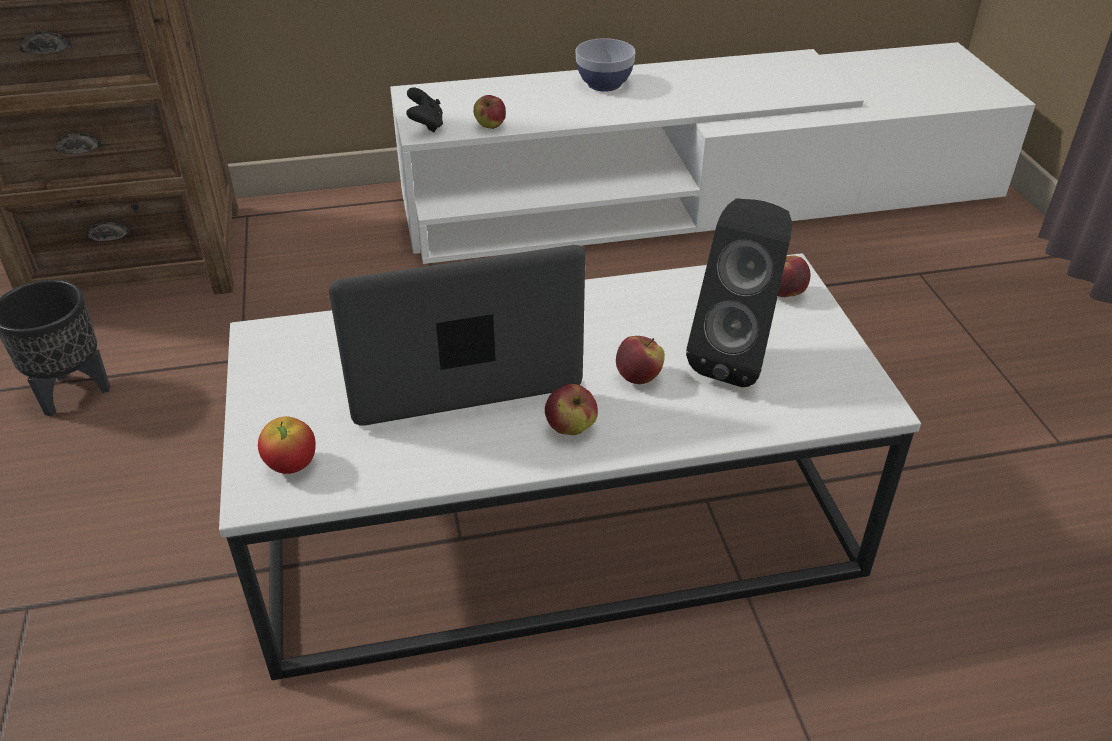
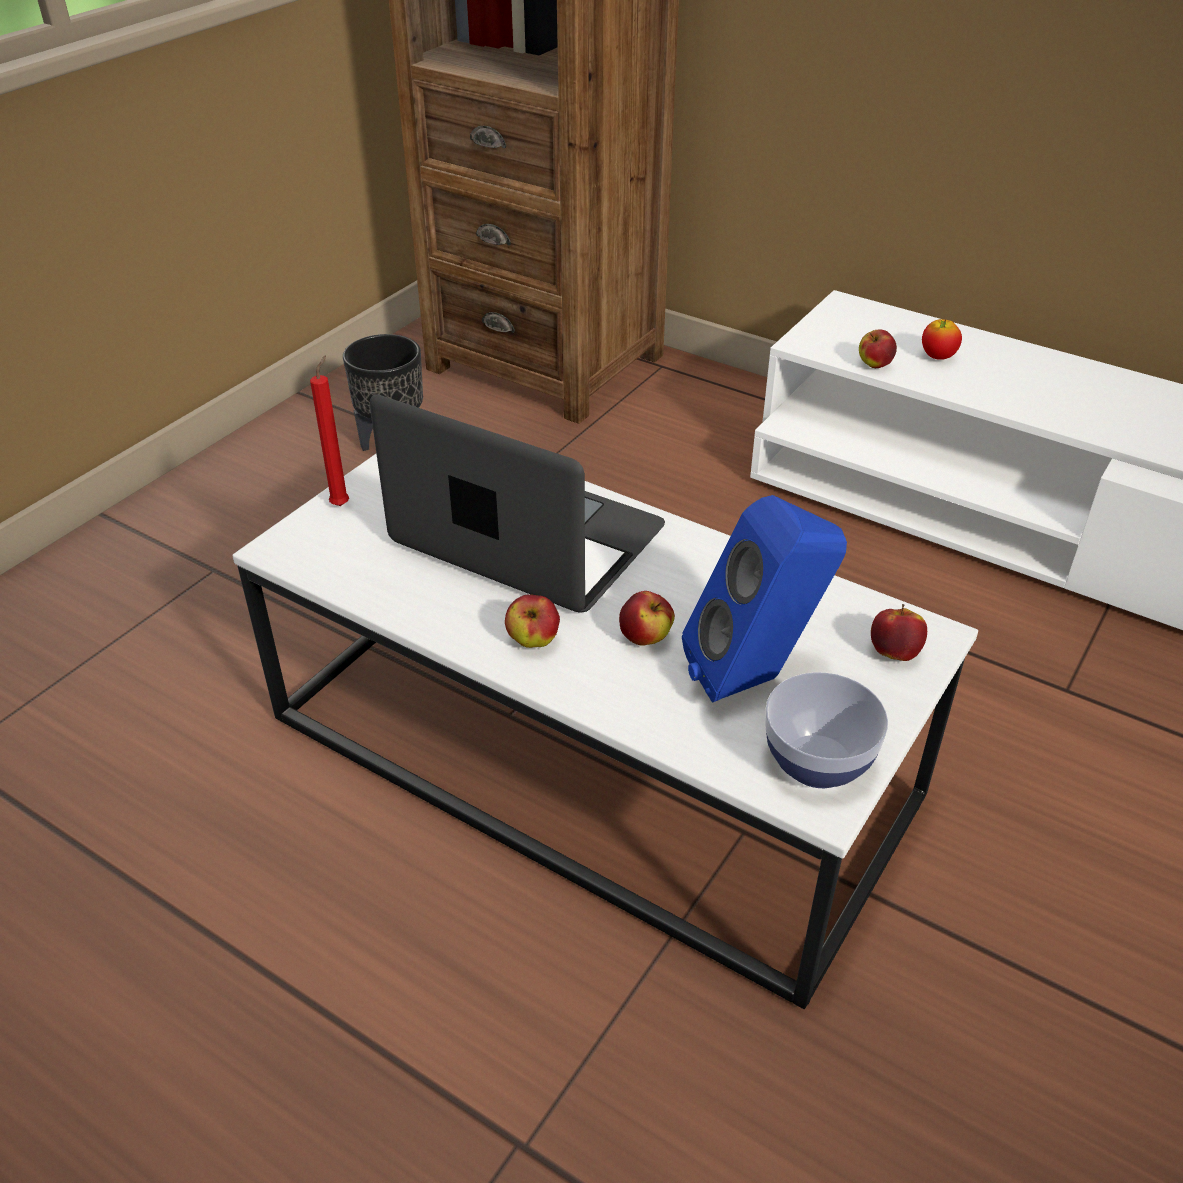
camera: 45 degrees right, 0 degrees up
(261, 427) = (342, 504): none -> red candle
(291, 466) = (322, 542): apple -> apple (937, 357)
(426, 125) = (815, 339): black game controller -> none
(604, 84) = (1055, 373): bowl -> bowl (817, 762)
(737, 357) = (756, 678): black speaker -> blue speaker

